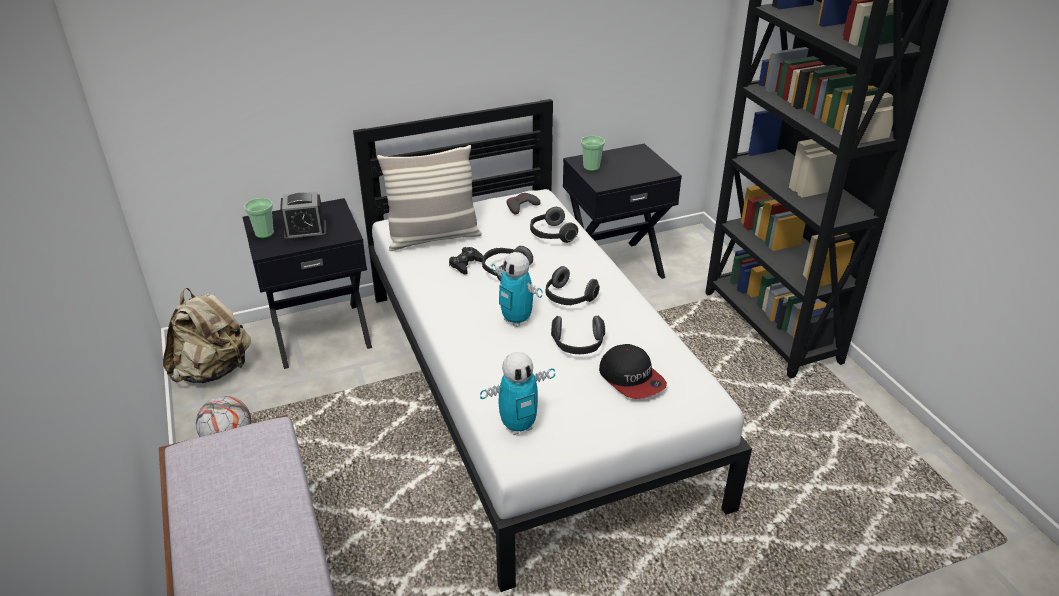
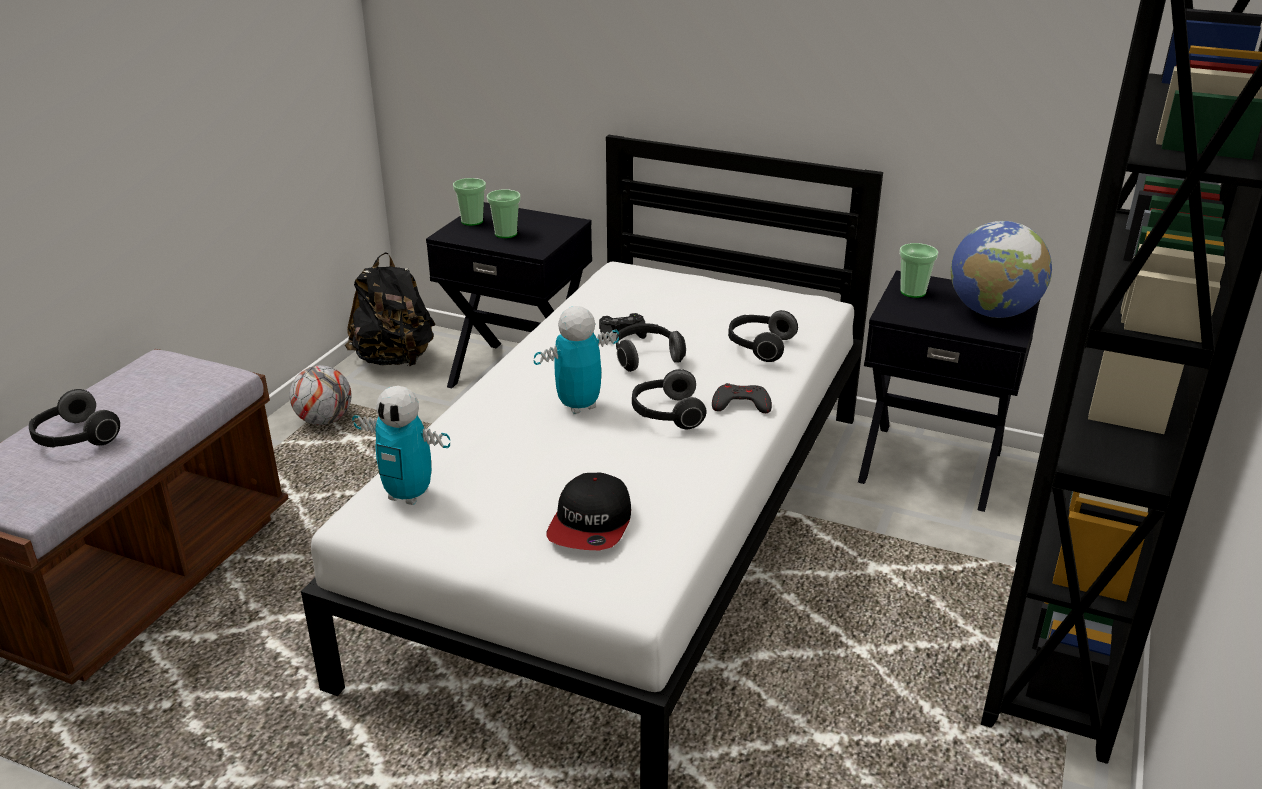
camera: 45 degrees right, 5 degrees down
(214, 370) = (395, 359): beige backpack -> black backpack
(305, 232) = (506, 234): alarm clock -> cup
(433, 238) = (635, 297): pillow -> none
(516, 320) = (578, 406): toy robot -> toy robot turned 60 degrees clockwise
(521, 206) = (780, 306): grey game controller -> grey game controller (741, 404)
(578, 345) = (595, 462): headphones -> headphones (75, 439)
(641, 163) = (992, 312): none -> globe

